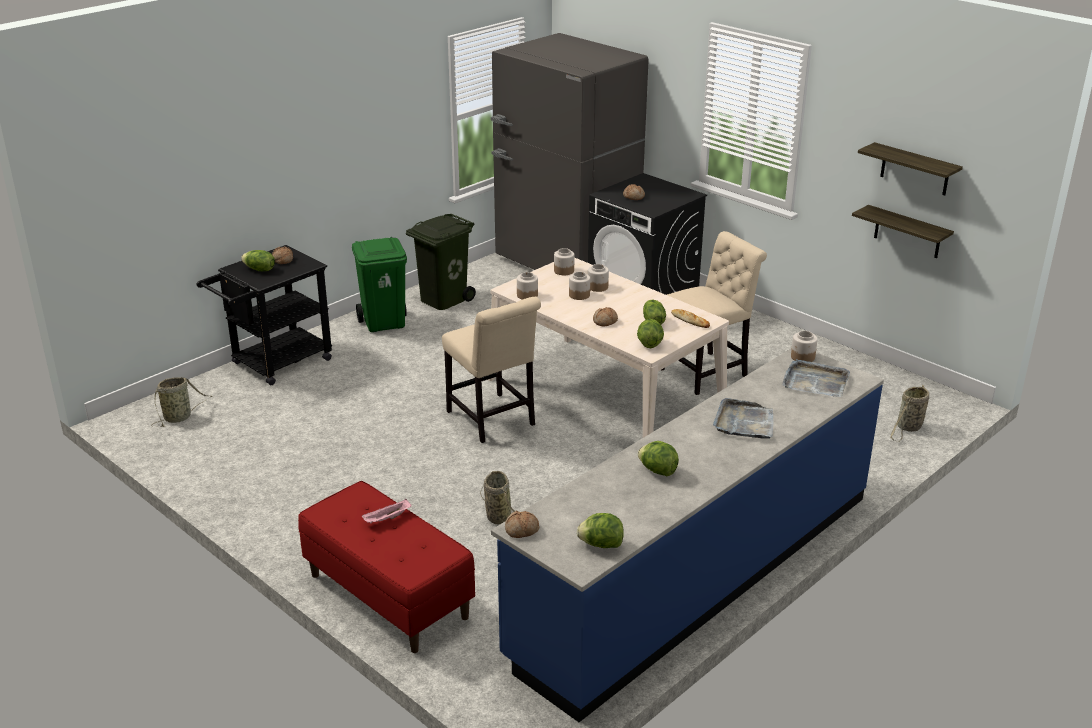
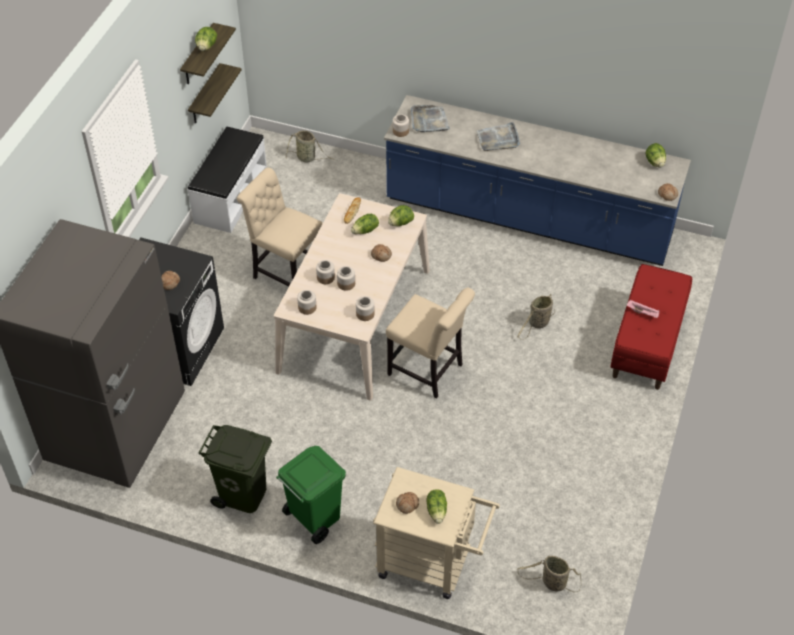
camera: 115 degrees left, 20 degrees up
(275, 364) = (432, 563): black cart -> beige cart
(493, 420) = (428, 371): beige chair -> beige chair turned 90 degrees clockwise
(657, 471) = (574, 160): lettuce -> lettuce (206, 47)
(854, 364) = (230, 197): none -> white bench

